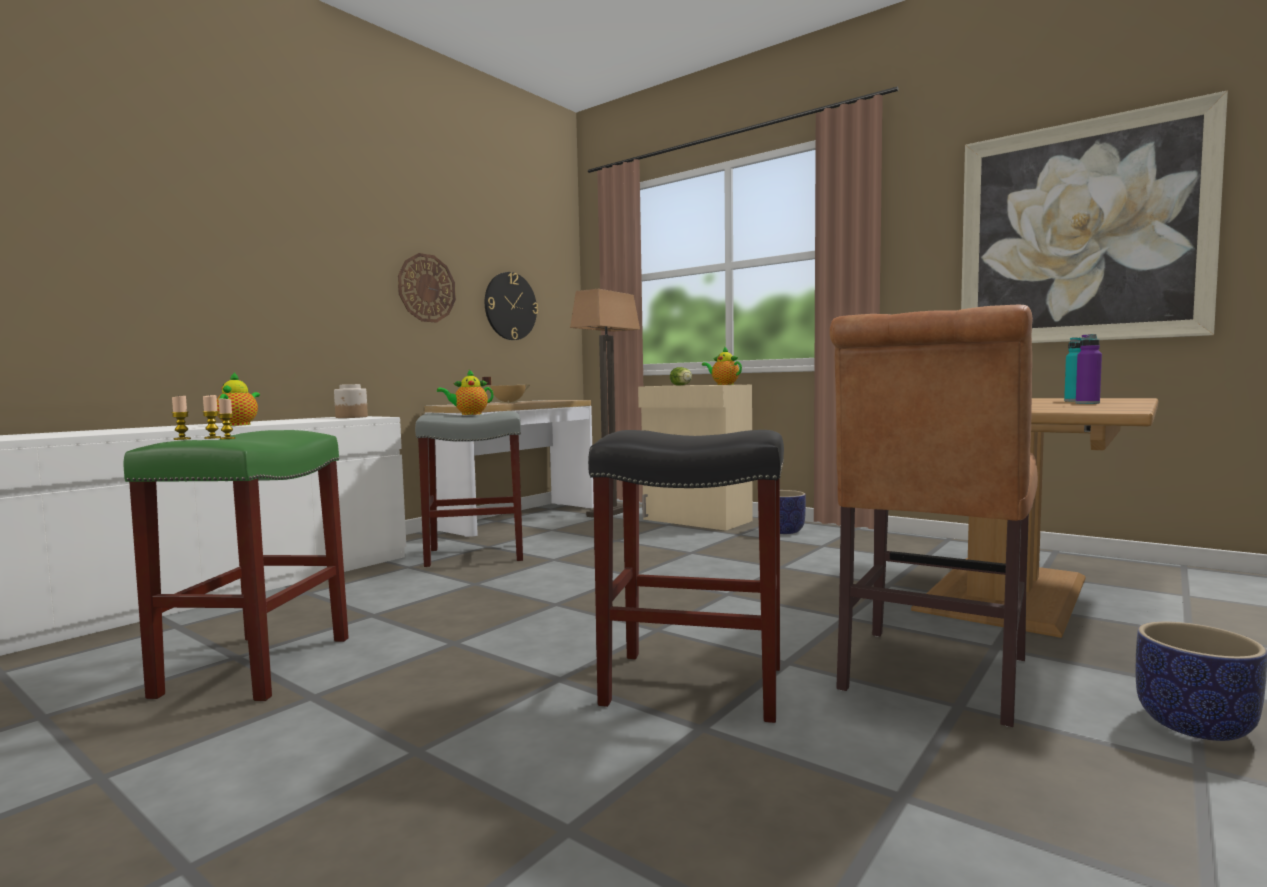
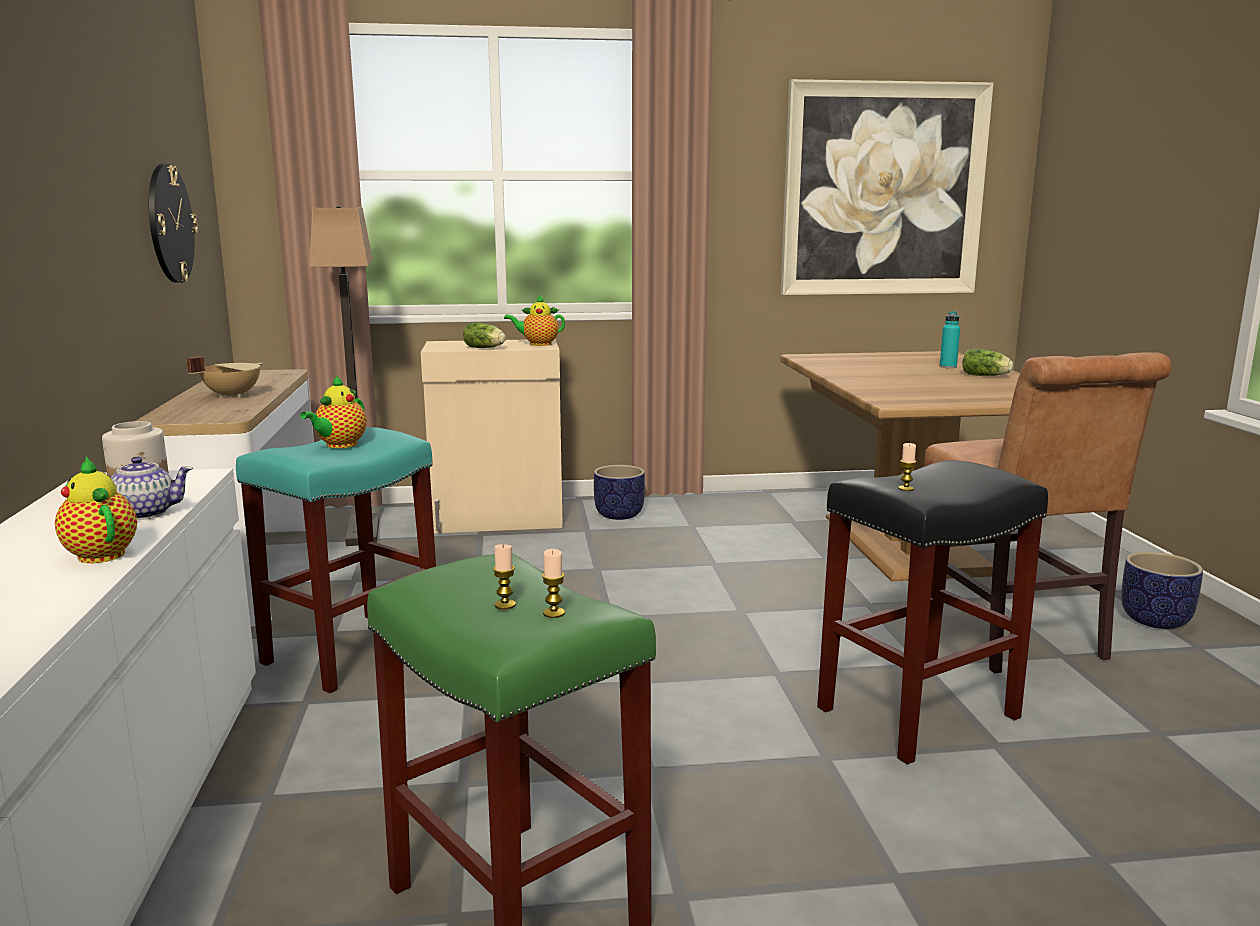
camera: 45 degrees left, 10 degrees up
(182, 439) = (536, 629): candle -> candle (906, 488)
(305, 421) = (143, 513): none -> teapot
(426, 288) = (100, 210): wall clock -> none
(477, 554) = (353, 650): grey stool -> turquoise stool
(1087, 403) = (986, 376): purple bottle -> lettuce

